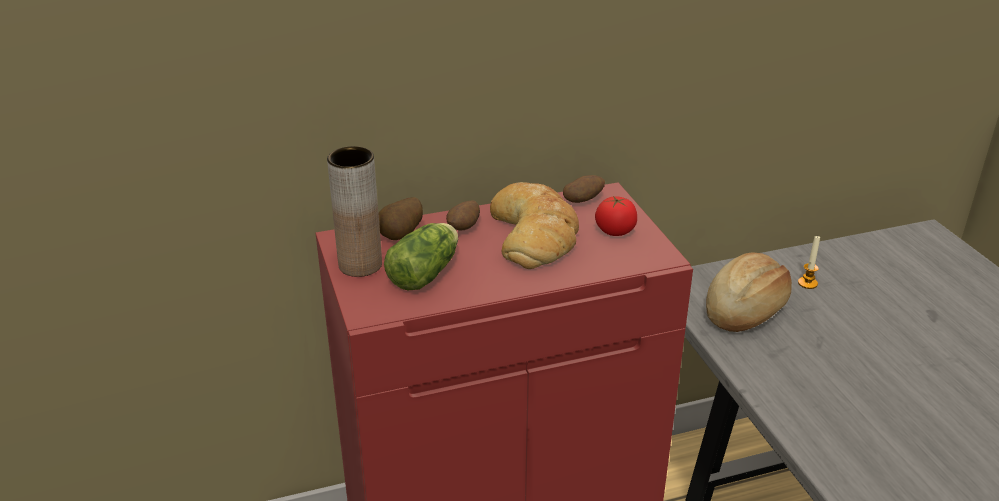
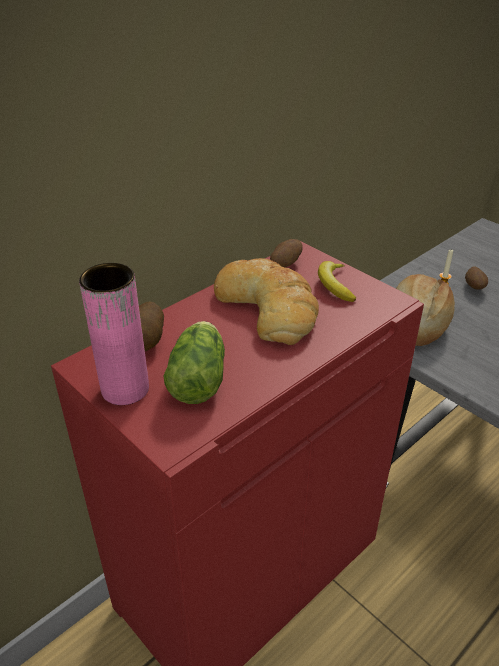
camera: 25 degrees left, 5 degrees up
(360, 265) = (125, 389): brown vase -> pink vase
(464, 228) = (201, 319): potato -> potato (474, 287)
(615, 230) = (334, 285): tomato -> banana

